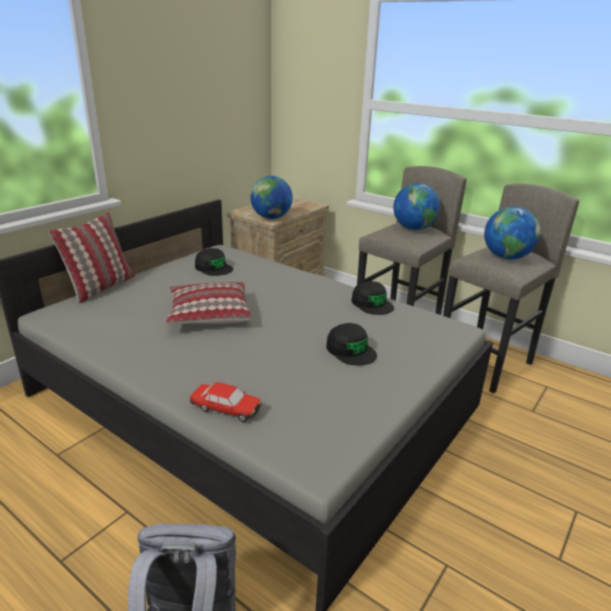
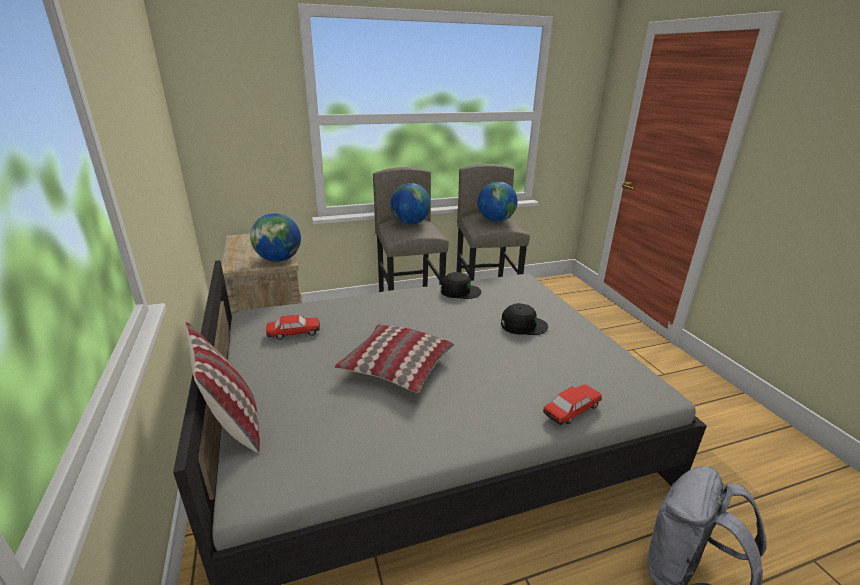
camera: 55 degrees left, 0 degrees up
(213, 268) = (294, 333): black cap -> toy car

